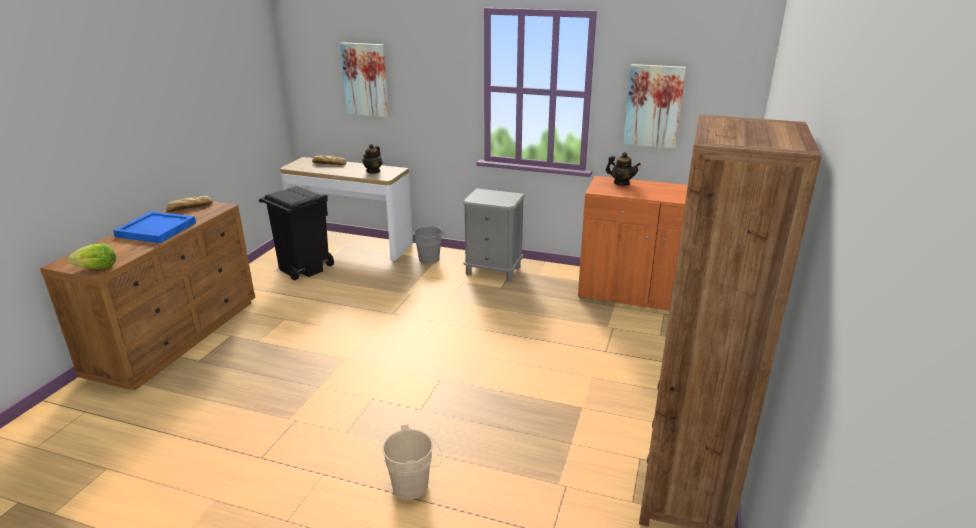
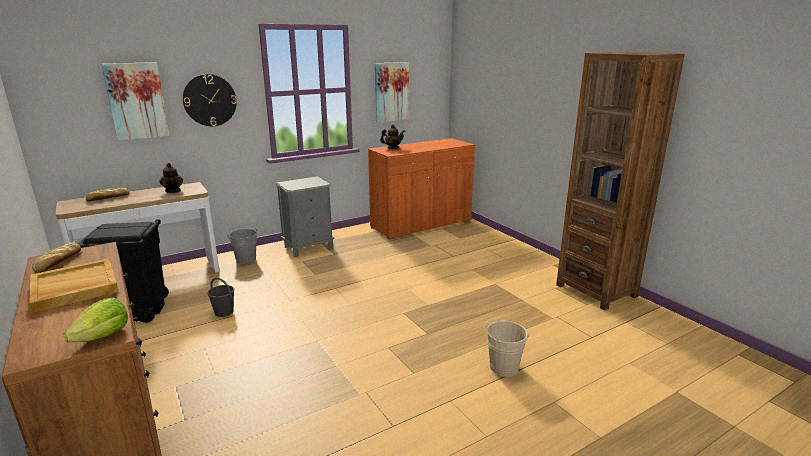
camera: 50 degrees left, 5 degrees down
(155, 230) = (74, 287): blue tray -> beige tray
(339, 297) = (224, 312): none -> grey bucket
(427, 87) = (210, 100): none -> wall clock

